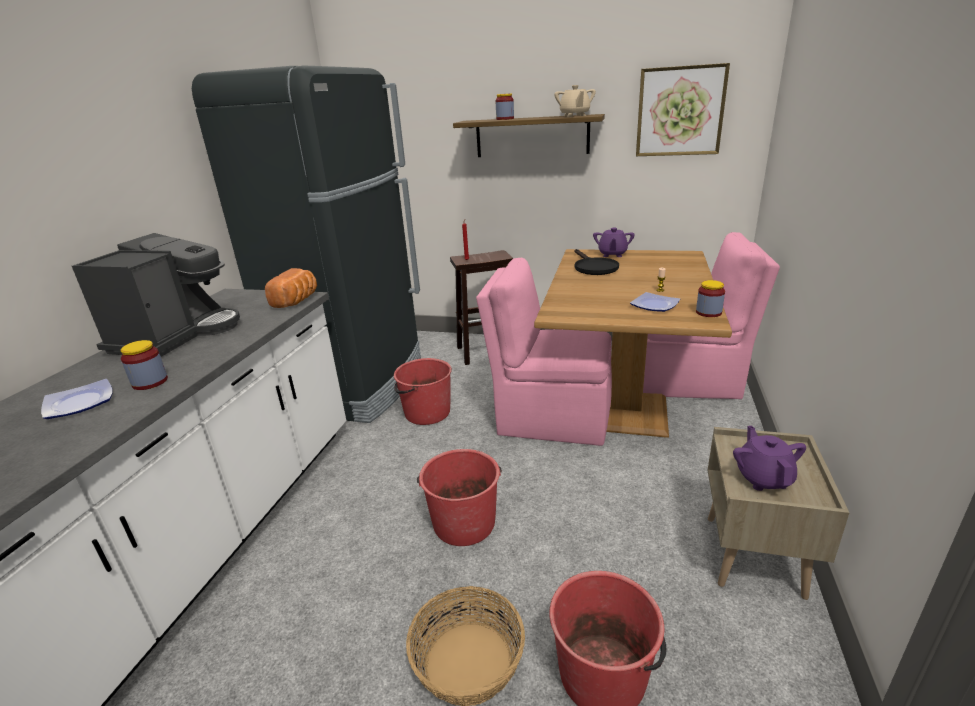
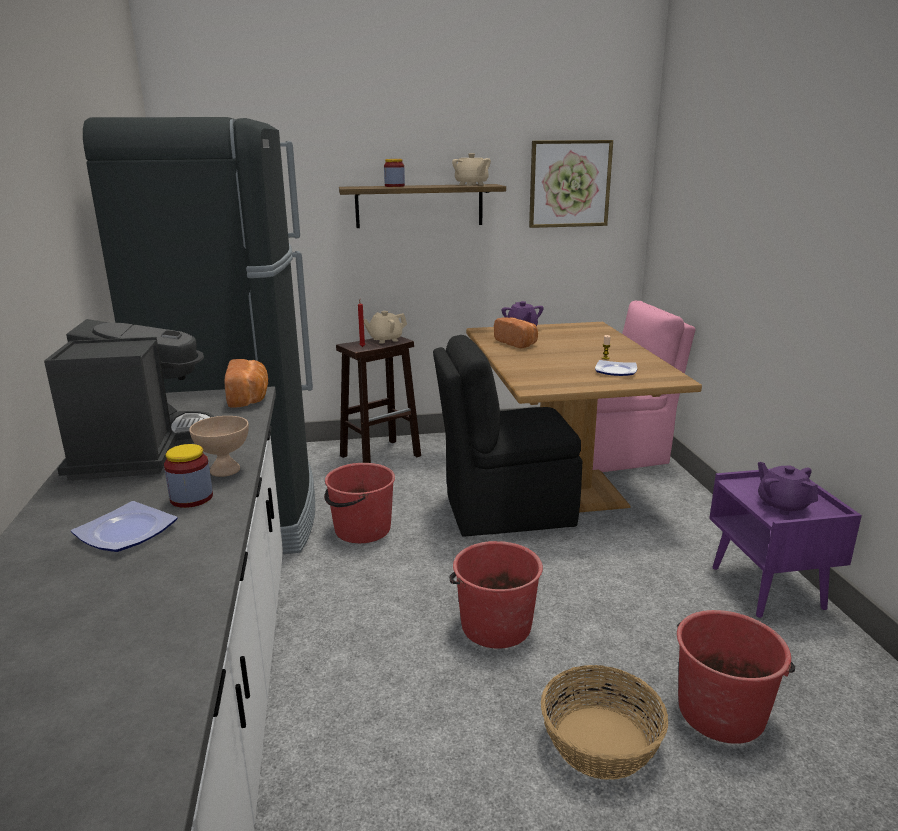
camera: 25 degrees left, 5 degrees down
(199, 362) = (224, 471): none -> beige bowl
(491, 255) = (385, 340): none -> beige teapot
(550, 418) = (505, 510): pink chair -> black chair
(593, 267) = (517, 343): black frying pan -> bread
(708, 312) = (668, 372): jar -> none
(755, 556) = (768, 588): beige nightstand -> purple nightstand

